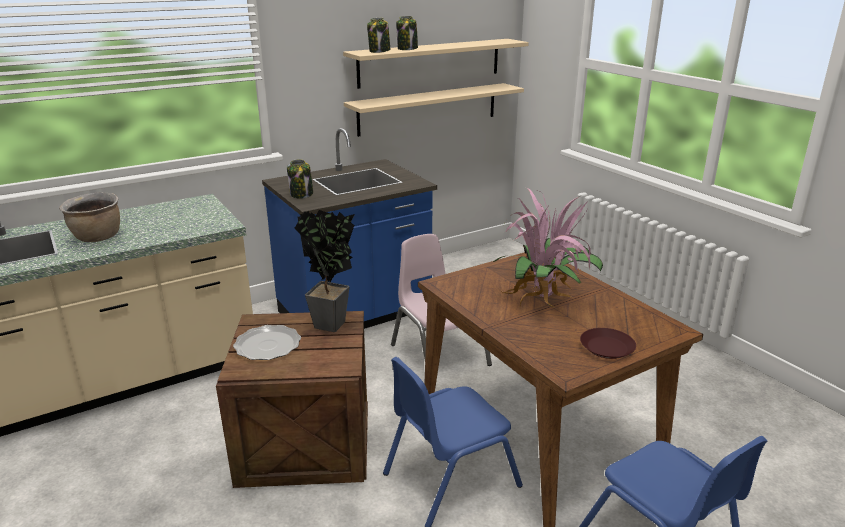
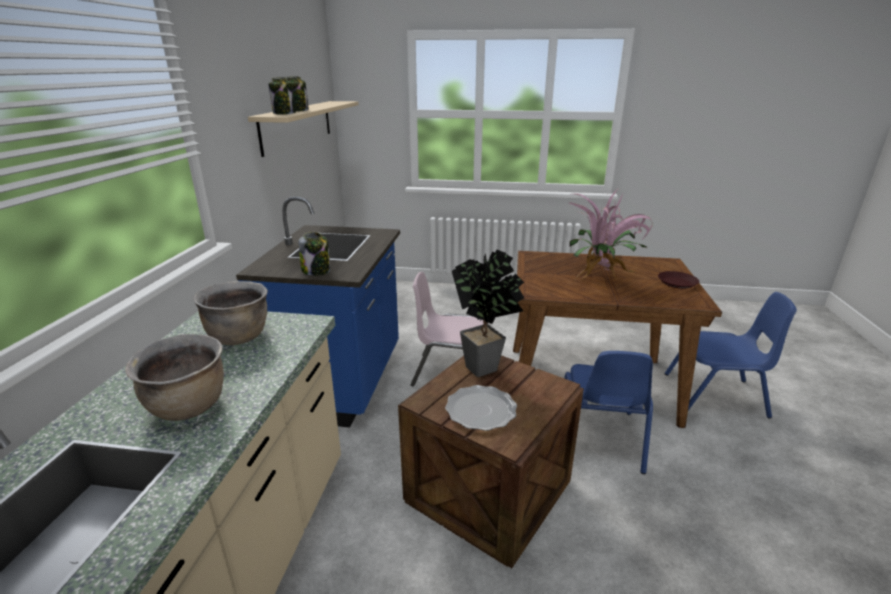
camera: 50 degrees left, 0 degrees up
(184, 216) = (239, 336): none -> brown cooking pot
(428, 109) = (302, 172): beige shelf -> none

